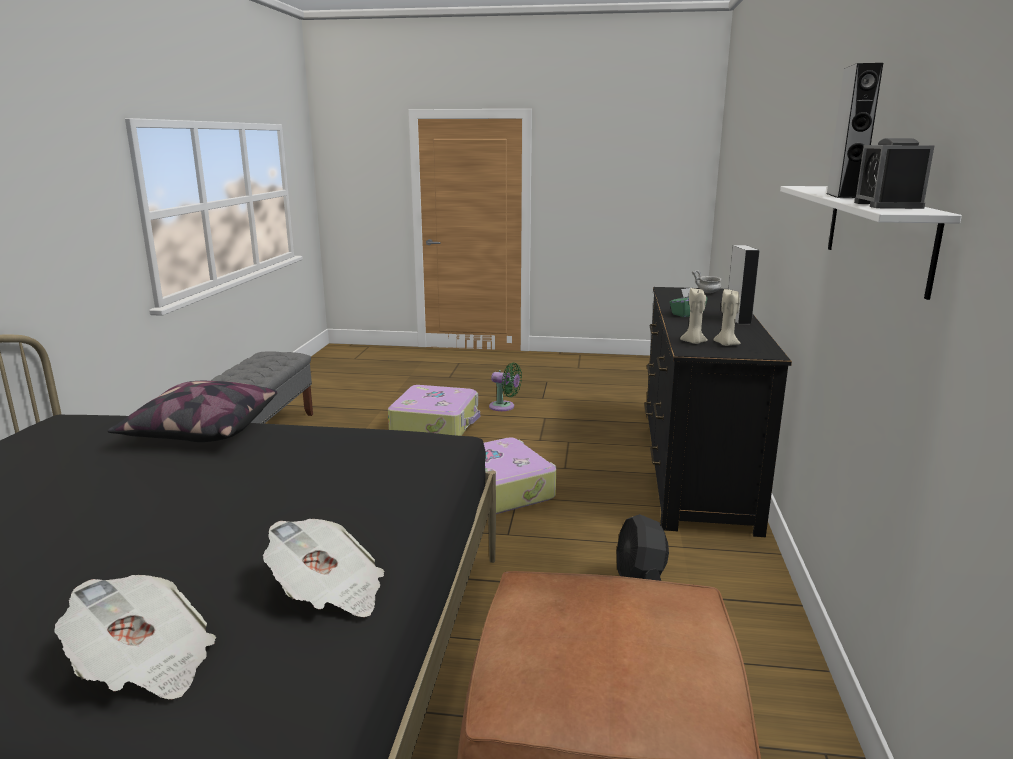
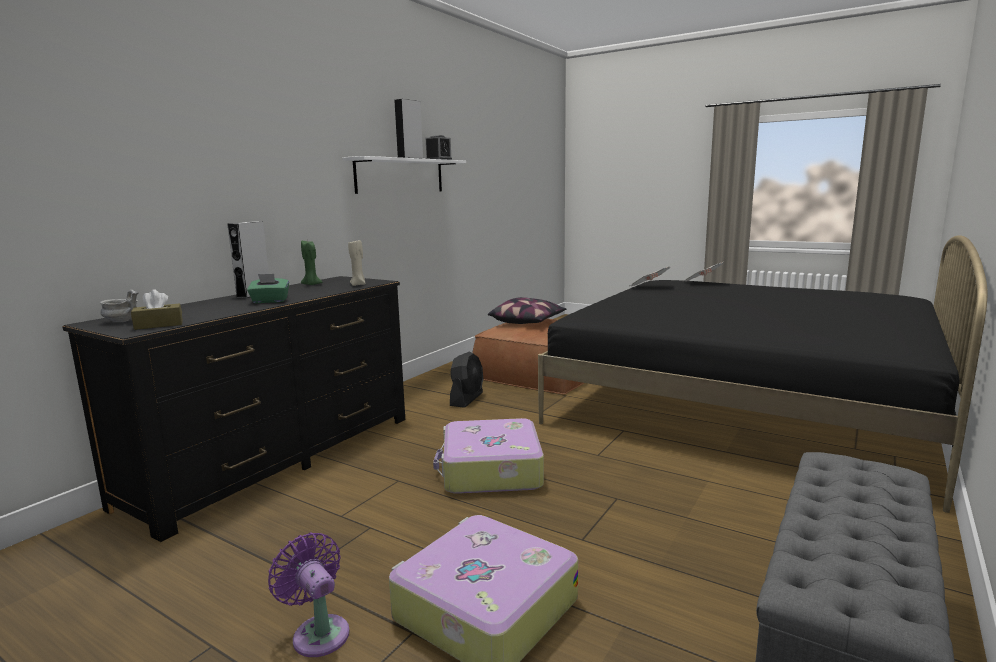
camera: 155 degrees left, 5 degrees down
(200, 432) = (756, 326): pillow -> pillow (528, 322)
(504, 407) = (318, 632): green fan -> purple fan
(671, 292) = (159, 325): none -> brown tissue box
(726, 344) = (342, 282): beige candle -> none
(746, 337) = (311, 284): none -> green candle

